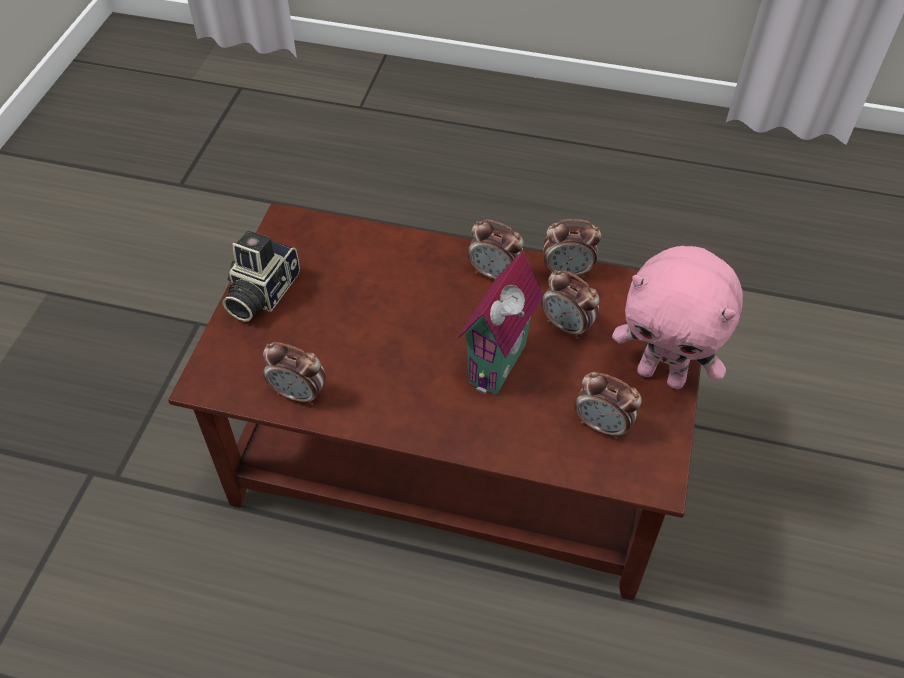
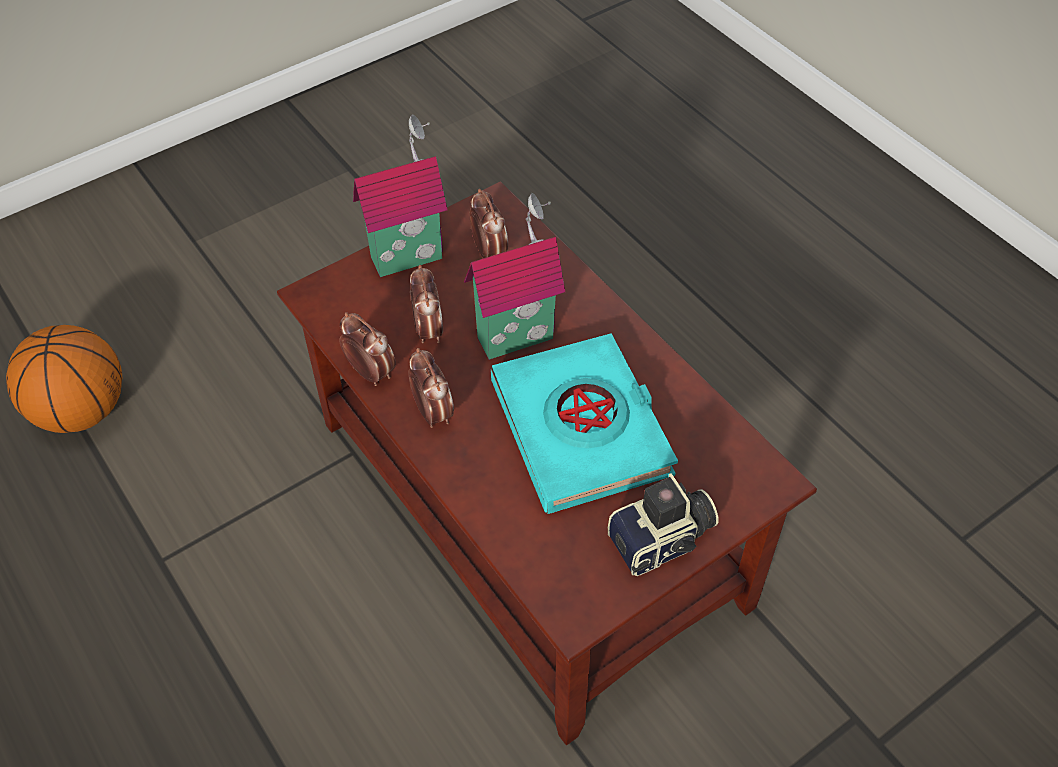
camera: 140 degrees left, 0 degrees up
(299, 393) = (696, 417): alarm clock -> none
(380, 329) = (581, 429): none -> turquoise book
(662, 374) = (405, 254): pink plush toy -> toy house
(817, 307) = (82, 410): none -> basketball

